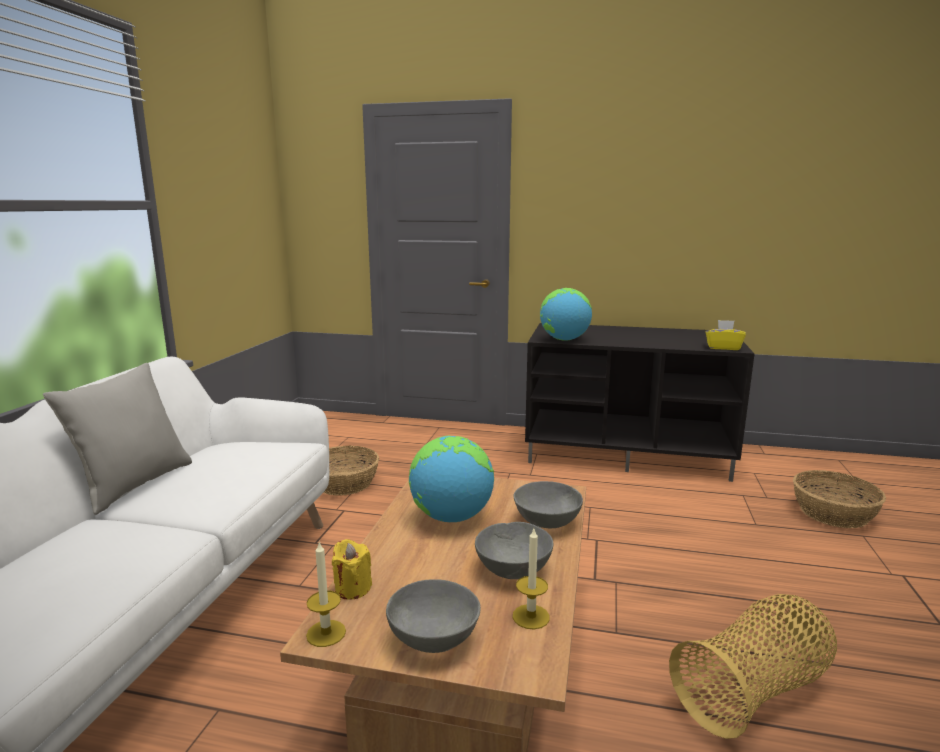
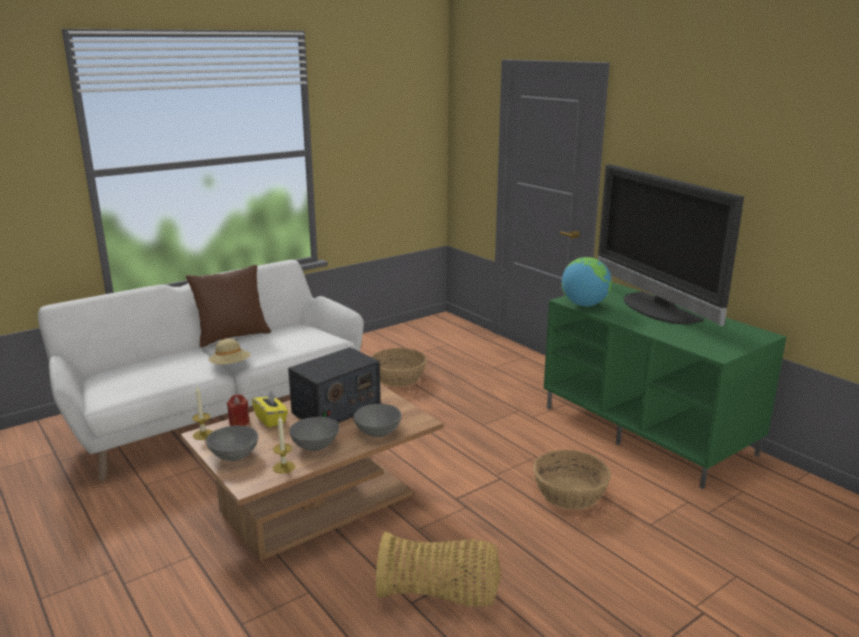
camera: 40 degrees right, 5 degrees up
(133, 485) = (232, 337): grey pillow -> brown pillow
(198, 521) = (230, 366): none -> beige hat
(352, 588) = (239, 422): yellow candle -> red candle
(451, 517) = (336, 409): globe -> radio
(618, 332) = (655, 309): none -> television
(627, 453) = (648, 430): black tv stand -> green tv stand
(723, 347) = (709, 350): yellow tissue box -> yellow tissue box (271, 419)
(833, 513) = (749, 550): basket -> basket (570, 493)

